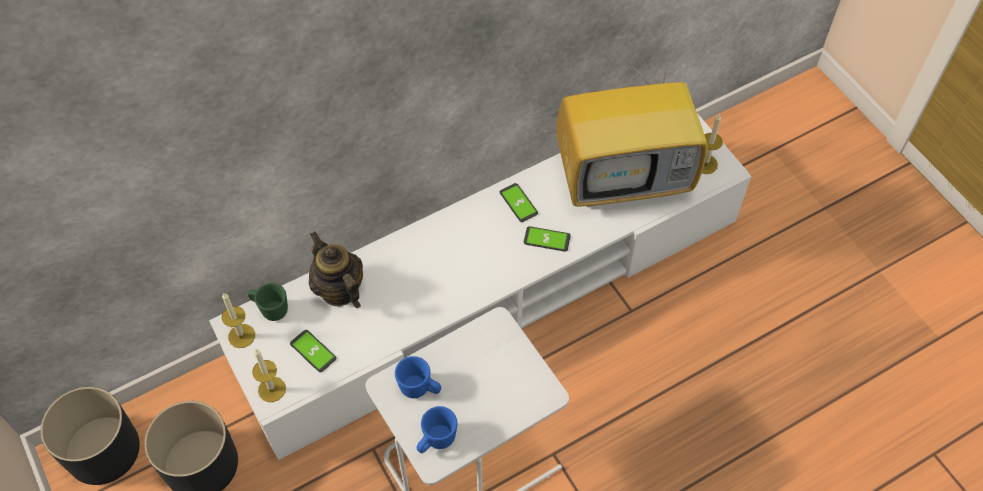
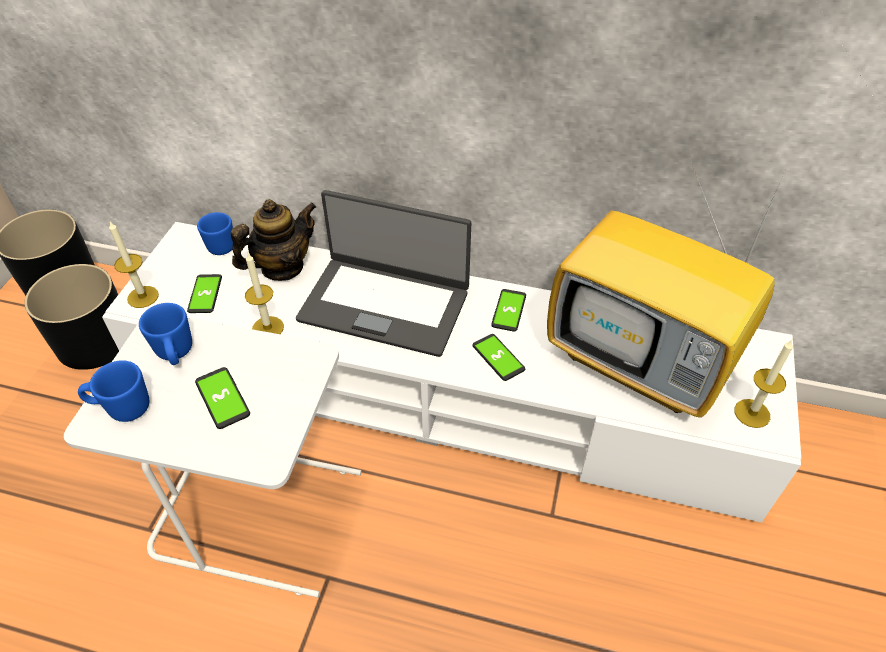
camera: 45 degrees right, 10 degrees down
(241, 336) = (178, 246): candle -> candle (268, 328)
(270, 309) = (220, 244): green mug -> blue mug
(339, 290) = (282, 267): teapot -> teapot turned 45 degrees clockwise
(440, 260) = (385, 304): none -> laptop
(481, 387) = (222, 398): none -> phone

